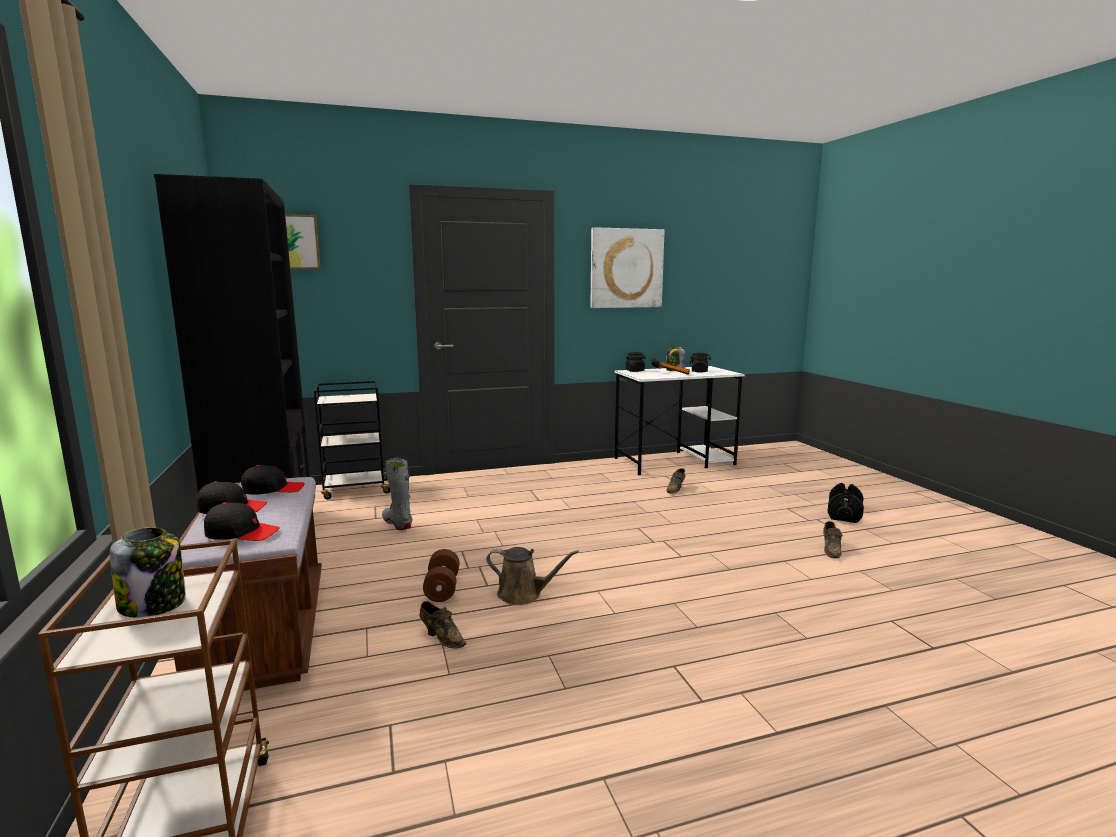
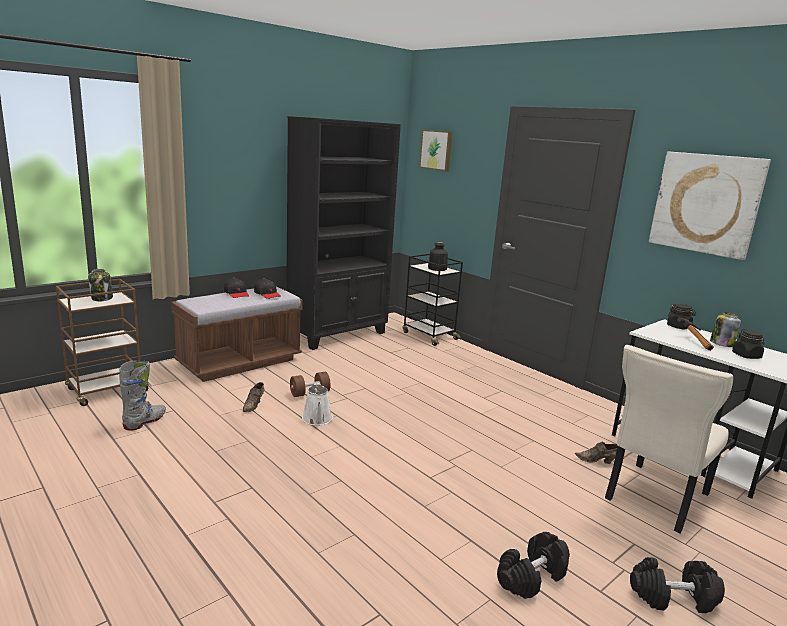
camera: 65 degrees right, 5 degrees up
(242, 533) = (206, 301): black cap -> none
(351, 397) = (437, 268): none -> bottle
(397, 523) = (388, 360): grey boot -> grey boot (145, 422)
(523, 595) = (317, 420): brown watering can -> white watering can
(731, 487) = (654, 498): none -> beige chair
(831, 550) = (531, 578): brown shoe -> black dumbbell

